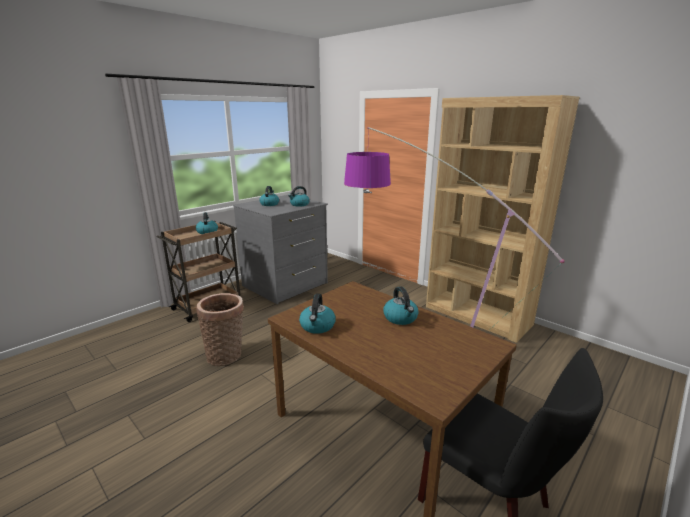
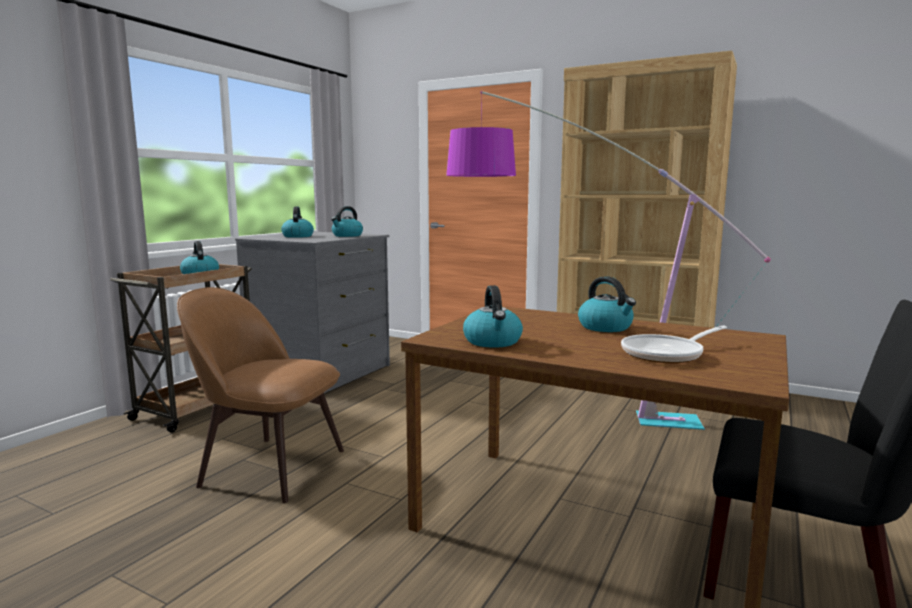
camera: 15 degrees left, 10 degrees down
(226, 355) = (269, 466): basket -> brown chair
(411, 357) = (667, 354): none -> frying pan

